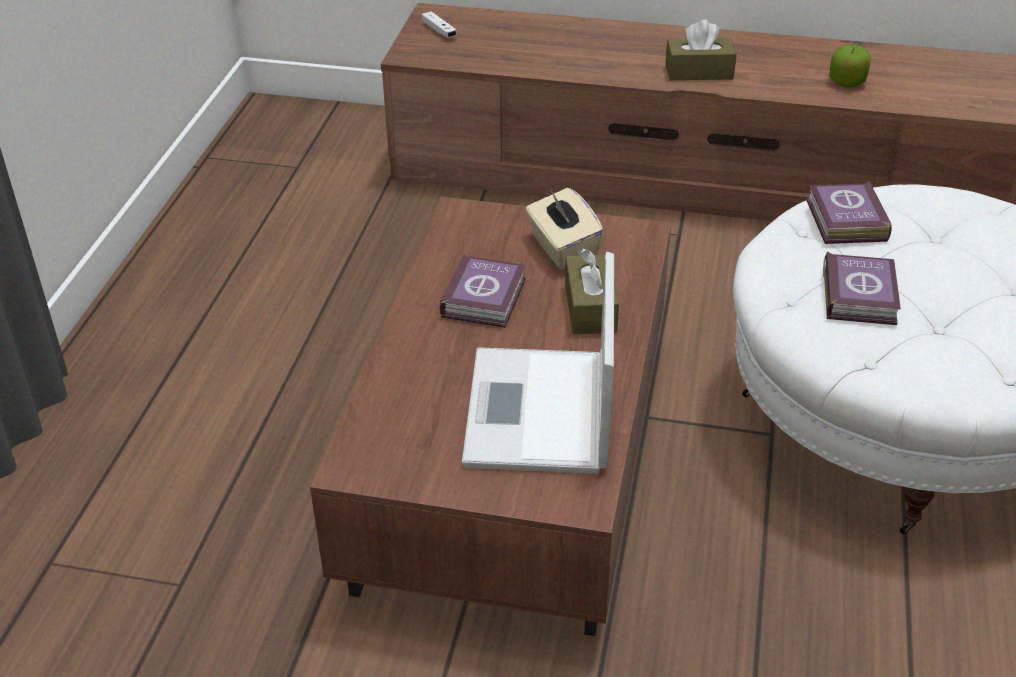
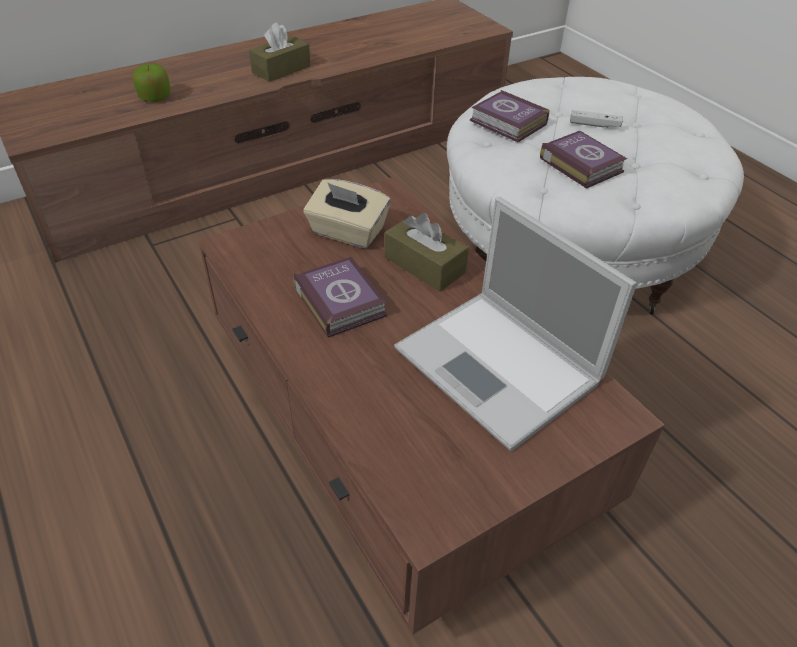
camera: 45 degrees left, 5 degrees up
(439, 31) = (34, 111): white game controller -> white game controller (594, 125)
(847, 82) = (381, 43): apple -> apple (155, 97)

